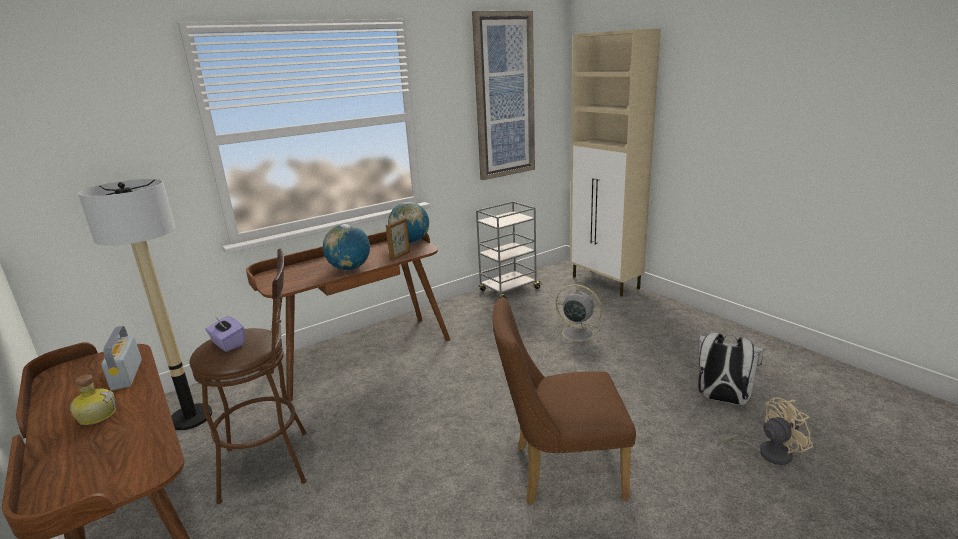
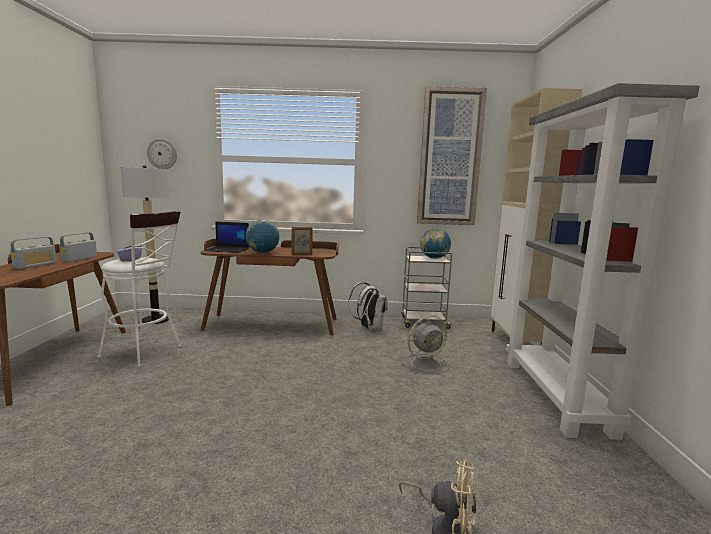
camera: 35 degrees right, 10 degrees down
(96, 415) = (35, 265): bottle -> radio
(104, 149) = (162, 154): none -> wall clock
(275, 462) = (146, 352): brown stool -> white stool
(294, 279) = (228, 250): none -> laptop
(410, 242) = (326, 251): globe -> globe (434, 258)
(559, 472) = (256, 435): brown chair -> none
(576, 333) = (427, 364): grey fan -> grey fan turned 90 degrees clockwise
(691, 320) = (556, 396): none -> grey bookcase
(722, 399) = (476, 463): white backpack -> white backpack (369, 328)

